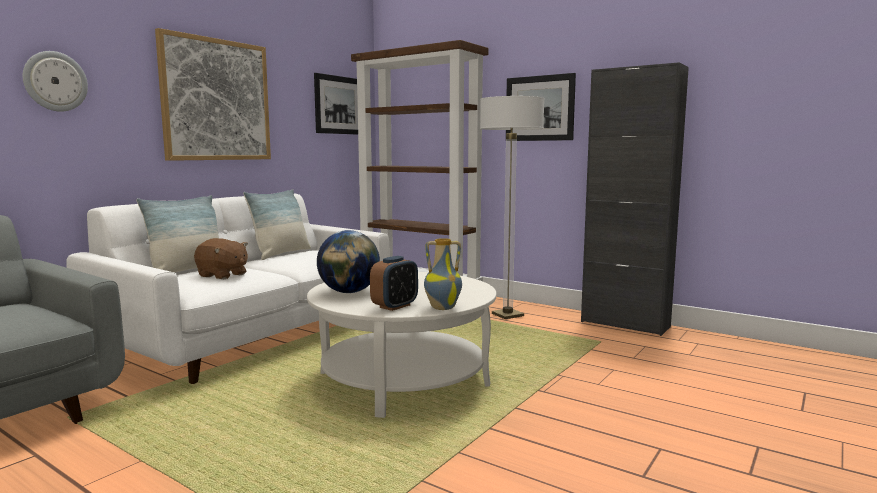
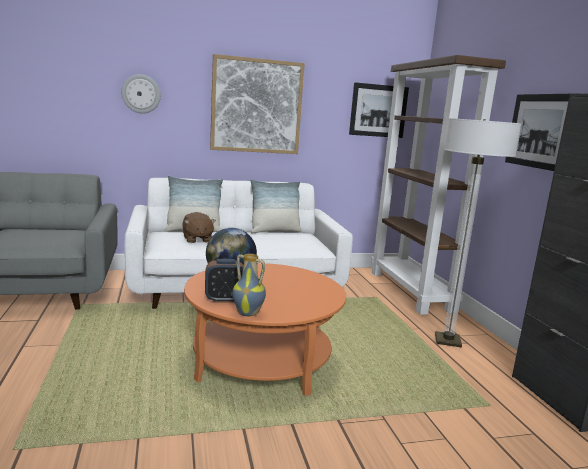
camera: 40 degrees right, 5 degrees up
(403, 379) = (261, 360): white coffee table -> orange coffee table

